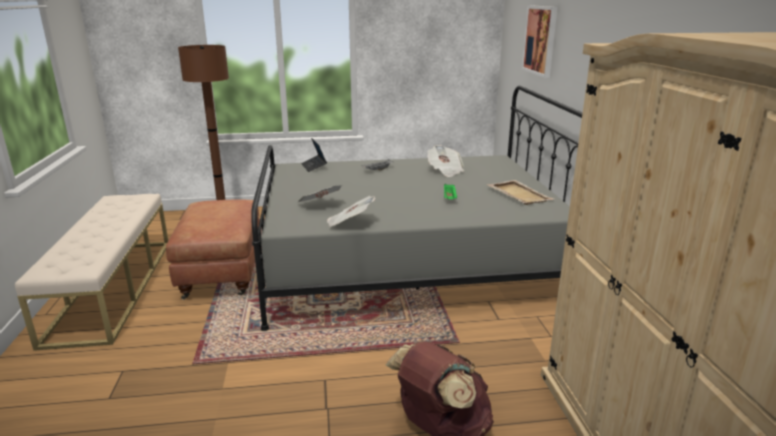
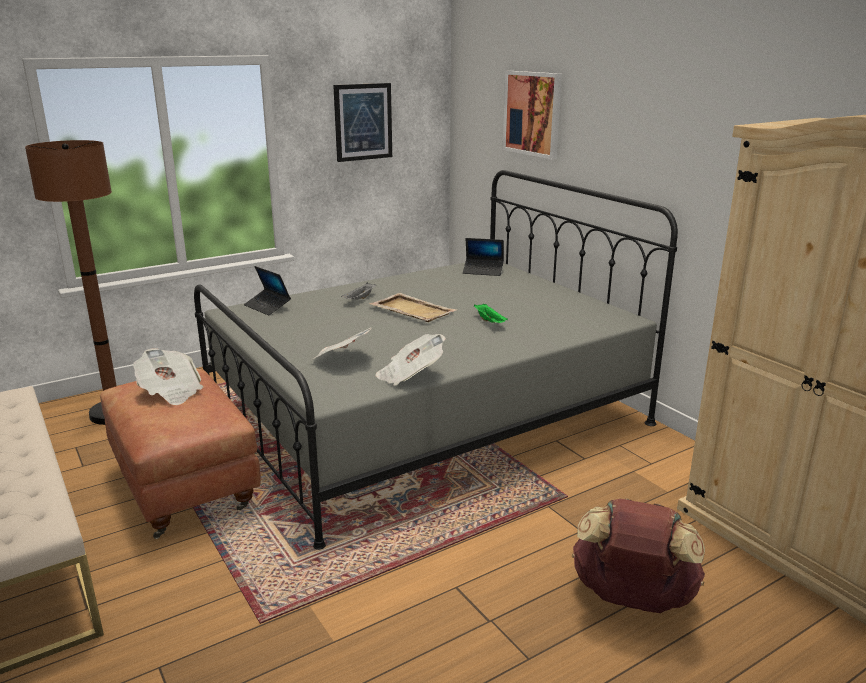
camera: 25 degrees left, 0 degrees up
(425, 43) = (363, 122): none -> picture
(445, 171) = (444, 288): newspaper -> newspaper (170, 392)
(488, 163) = (483, 271): none -> laptop
(518, 194) = (558, 304): beige tray -> beige tray (412, 310)

